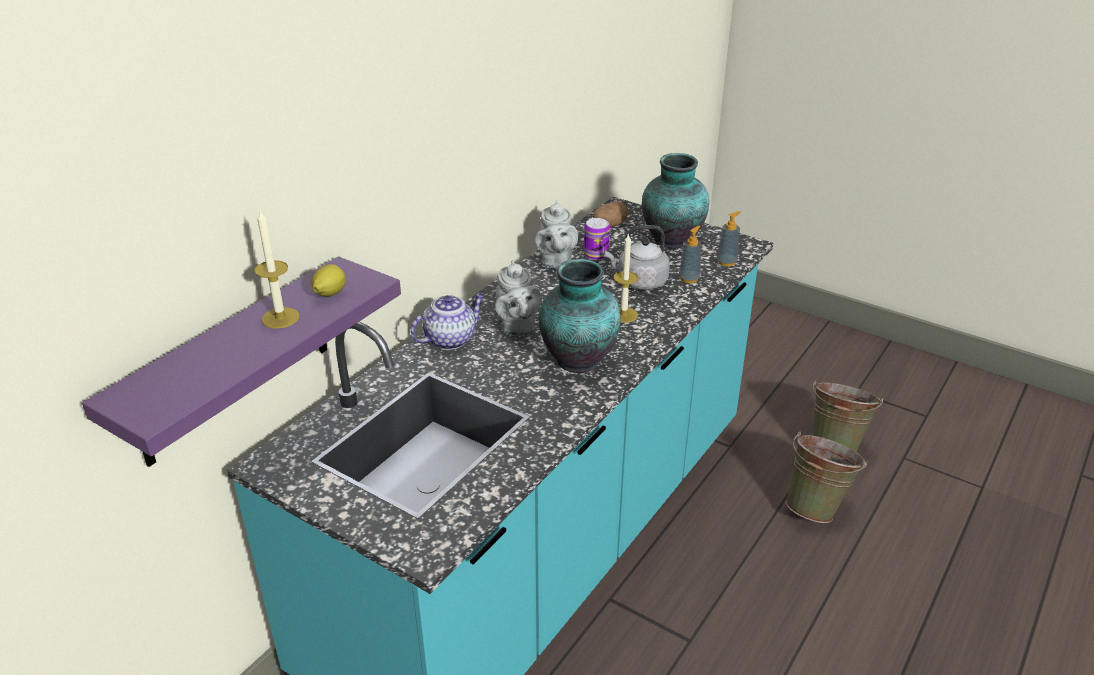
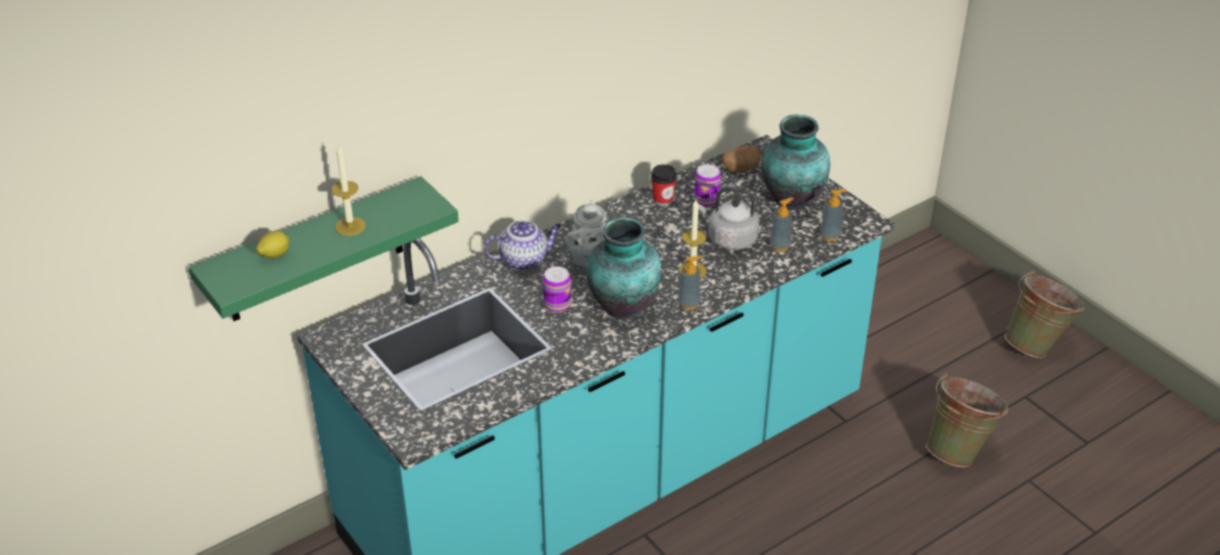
camera: 20 degrees right, 5 degrees up
(234, 362) = (314, 252): purple shelf -> green shelf
(329, 294) = (396, 212): lemon -> lemon (274, 255)
(509, 373) = (557, 304): none -> can
(555, 262) = (663, 200): grey teapot -> cup
(640, 344) = (689, 303): none -> soap dispenser
(816, 507) = (899, 505): green bucket -> green bucket (1037, 345)

